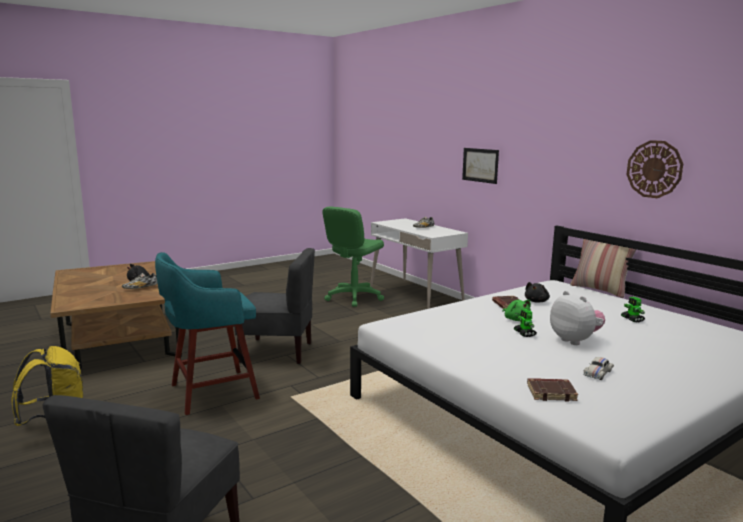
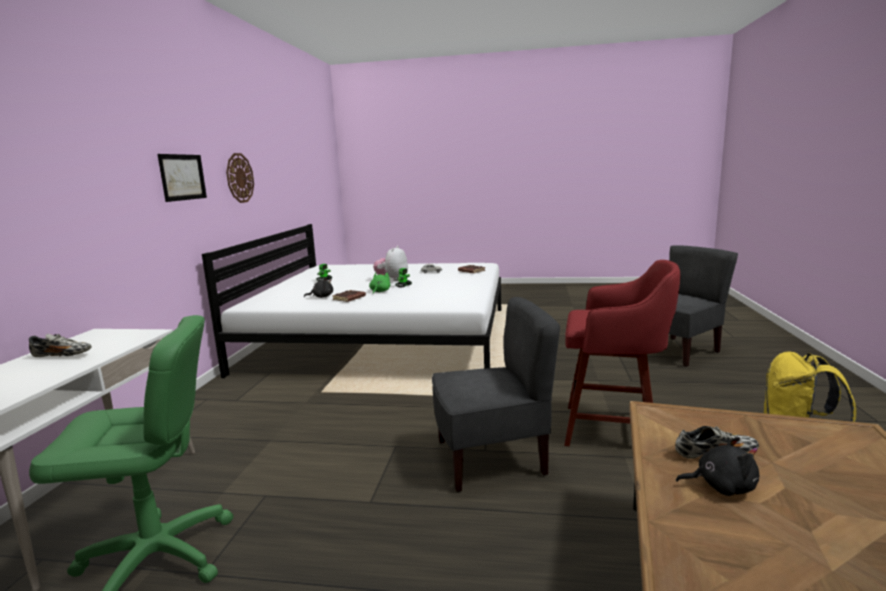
camera: 135 degrees left, 0 degrees up
(211, 392) = (613, 429): turquoise stool -> red stool
(277, 352) = (491, 459): grey chair -> grey chair turned 120 degrees clockwise
(480, 165) = (69, 204): picture -> picture (182, 177)
(600, 290) = (250, 295): pillow -> none

